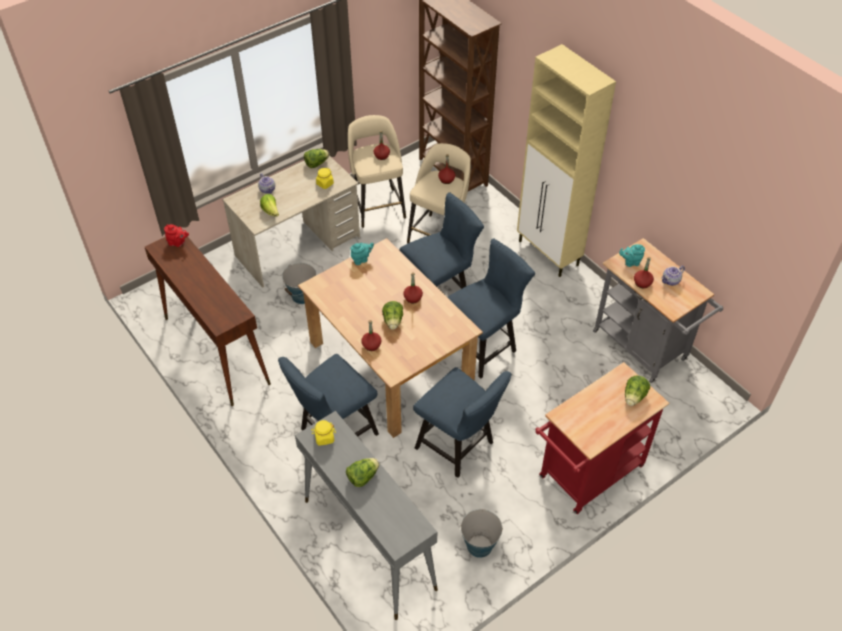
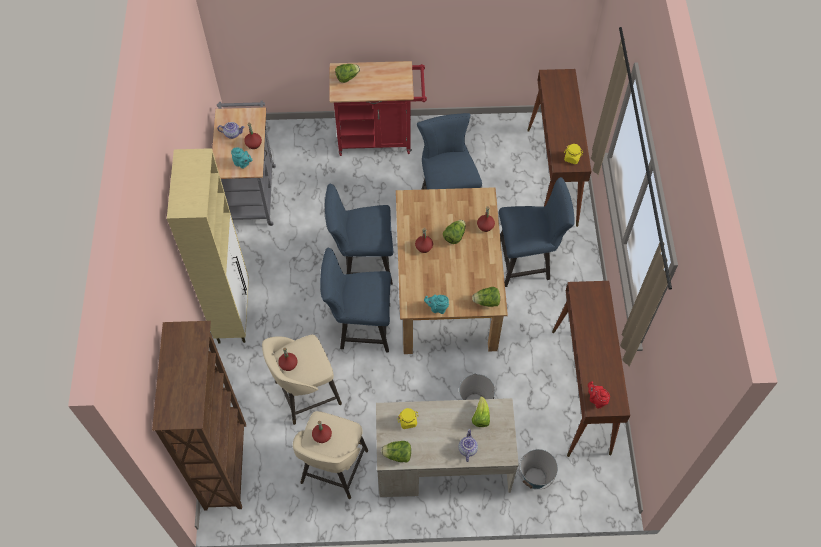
camera: 145 degrees left, 10 degrees up
(363, 477) = (563, 121): lettuce -> lettuce (486, 302)
(368, 543) = (552, 177): grey console table -> brown console table
(479, 545) = (483, 138): bucket -> bucket (535, 478)

